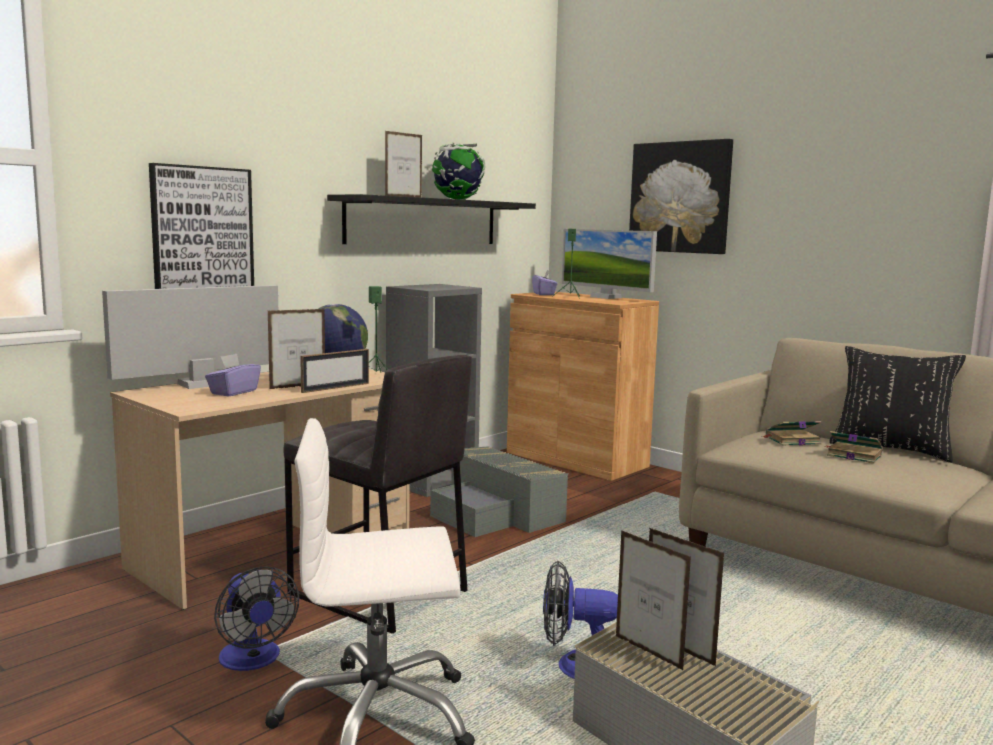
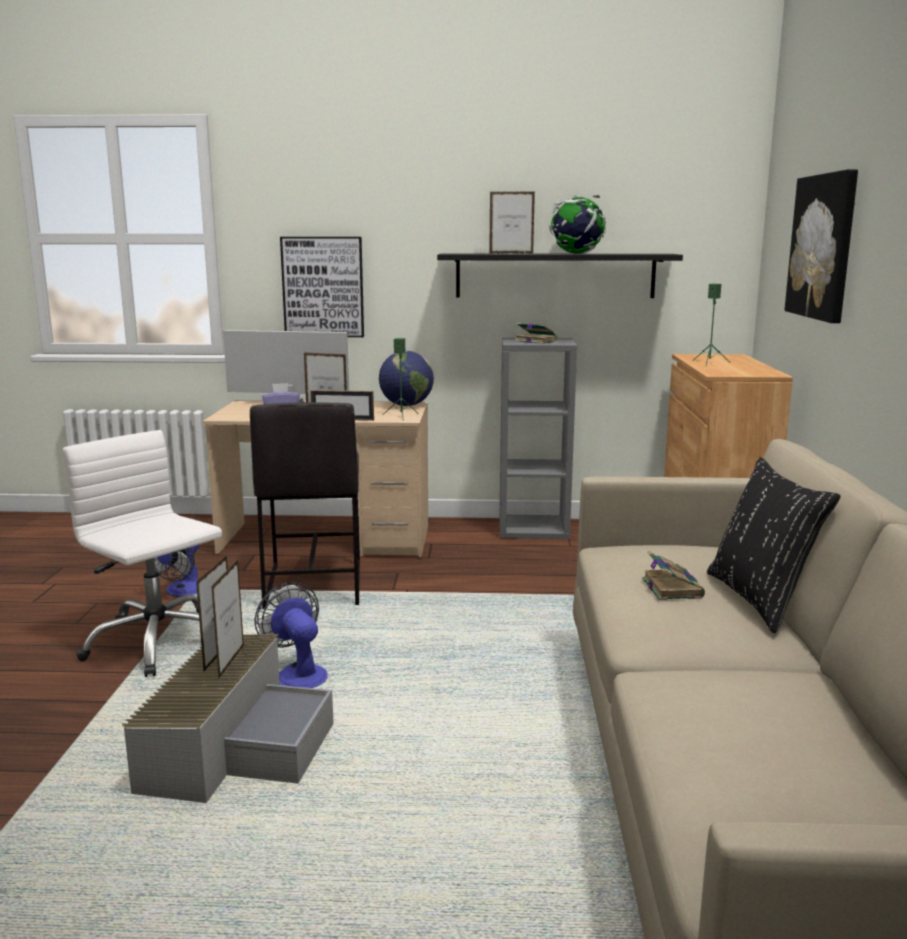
camera: 50 degrees right, 5 degrees up
(496, 513) = (516, 566): grey storage box -> none
(544, 294) = (704, 357): purple tissue box -> none
(605, 297) = (751, 366): monitor -> none
(791, 440) = (668, 558): book -> book (535, 341)

